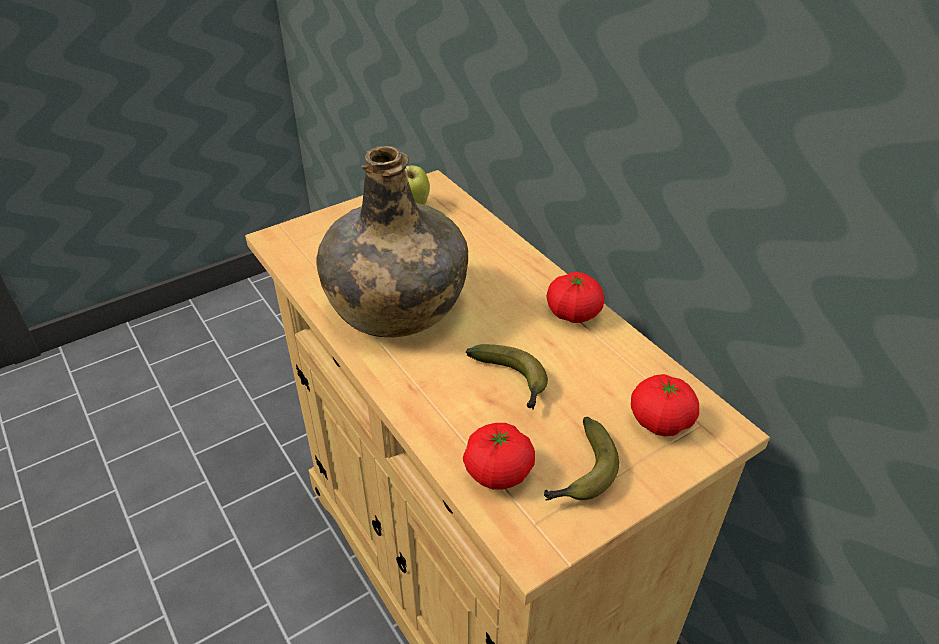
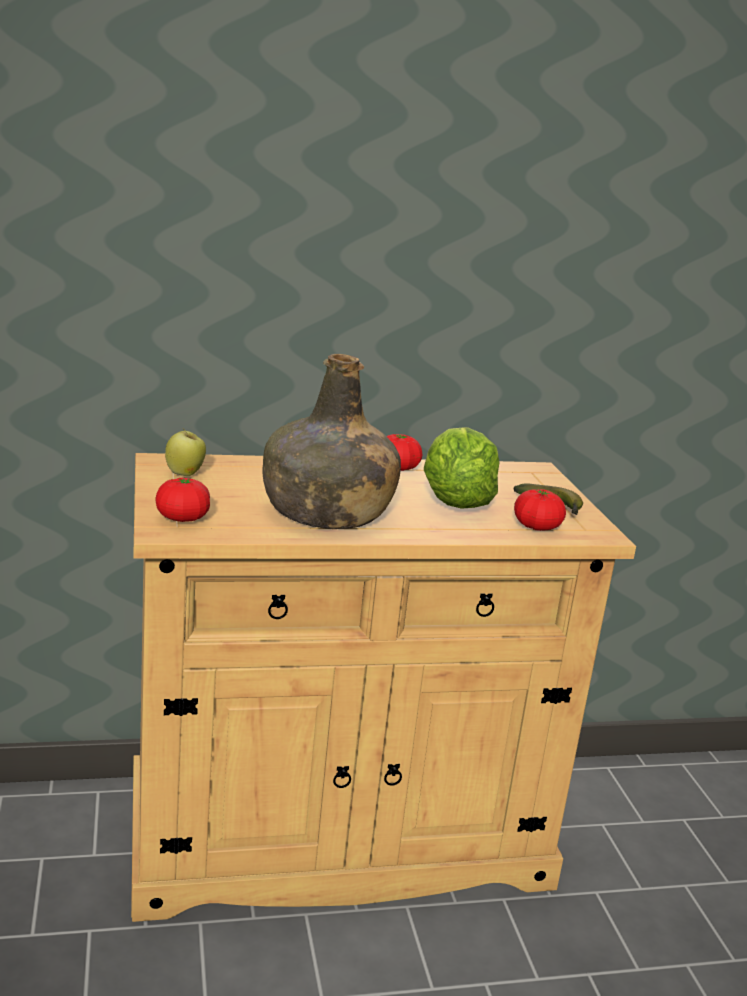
camera: 70 degrees left, 20 degrees down
(512, 382) = (454, 502): banana -> lettuce
(660, 421) = (521, 478): tomato -> tomato (182, 518)

